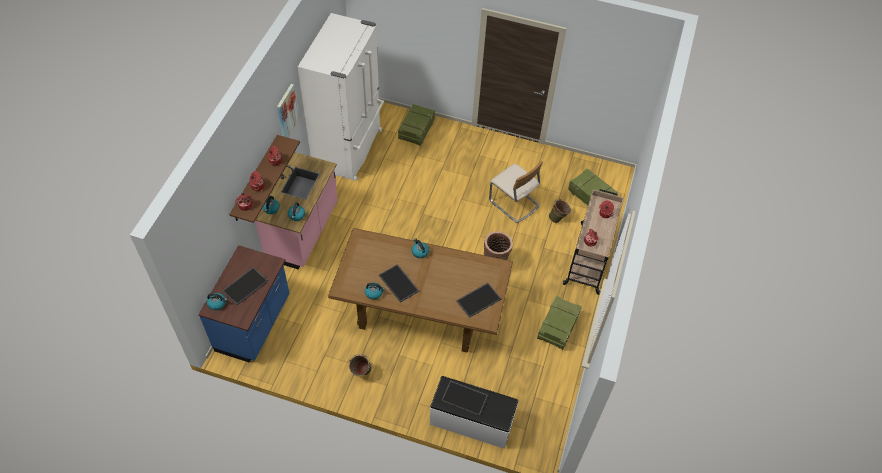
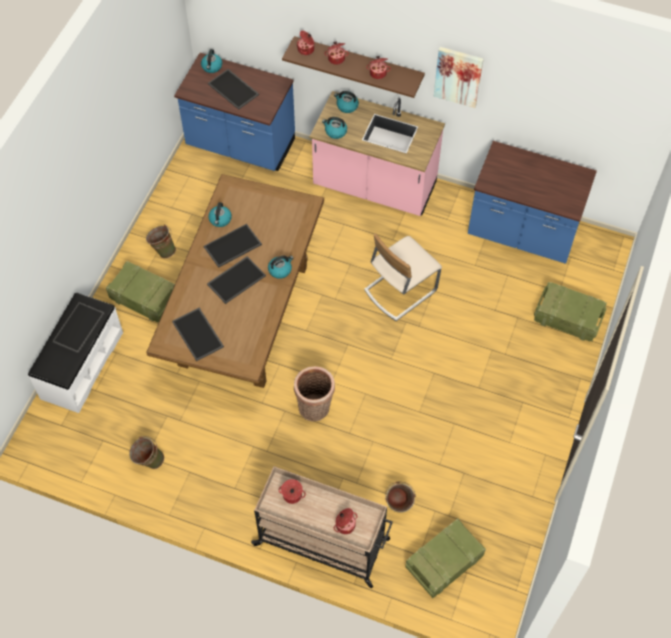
camera: 95 degrees right, 5 degrees up
(349, 149) = (522, 234): white fridge -> blue counter
(429, 279) = (236, 279): none -> tray
(513, 203) = (427, 444): beige chair -> beige chair (400, 290)
(547, 364) = (148, 461): none -> green bucket
(558, 326) = (205, 482): crate -> crate (145, 298)

